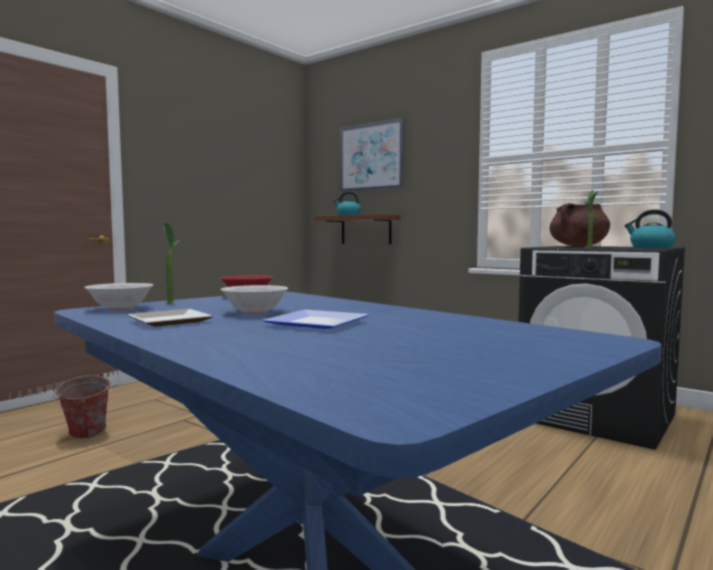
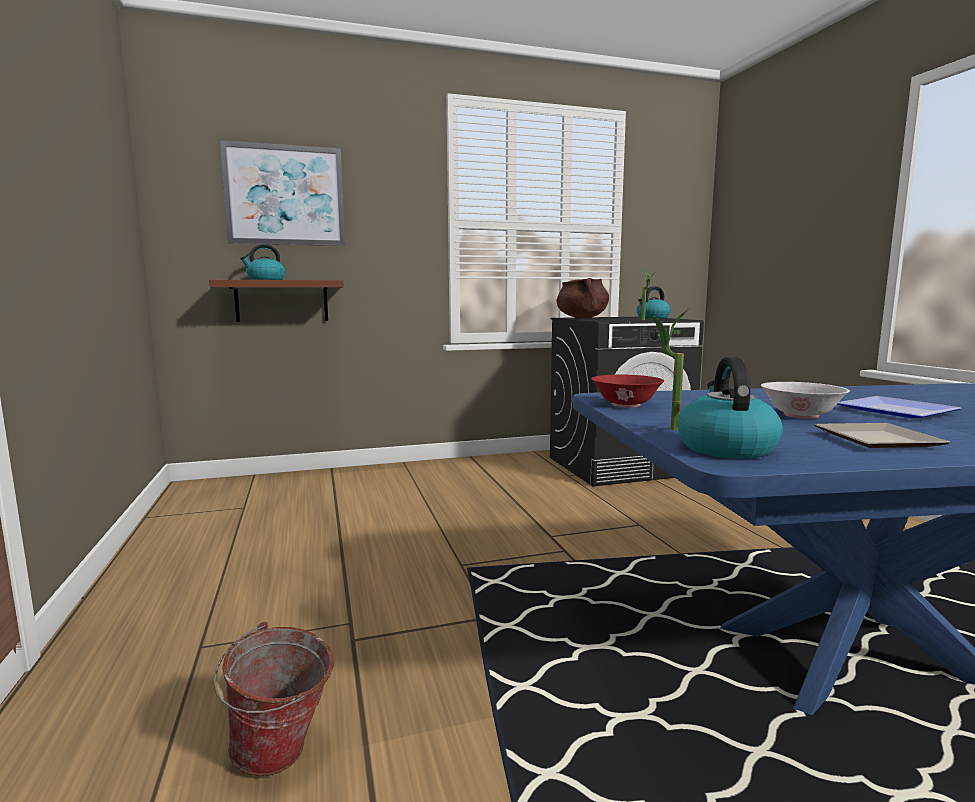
camera: 55 degrees left, 5 degrees up
(120, 308) = (725, 448): white bowl -> kettle

